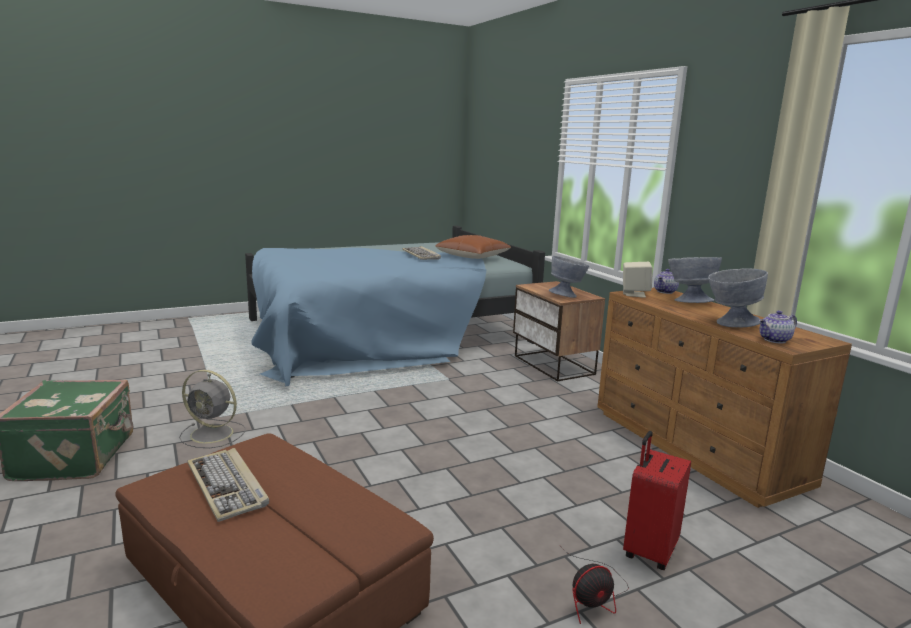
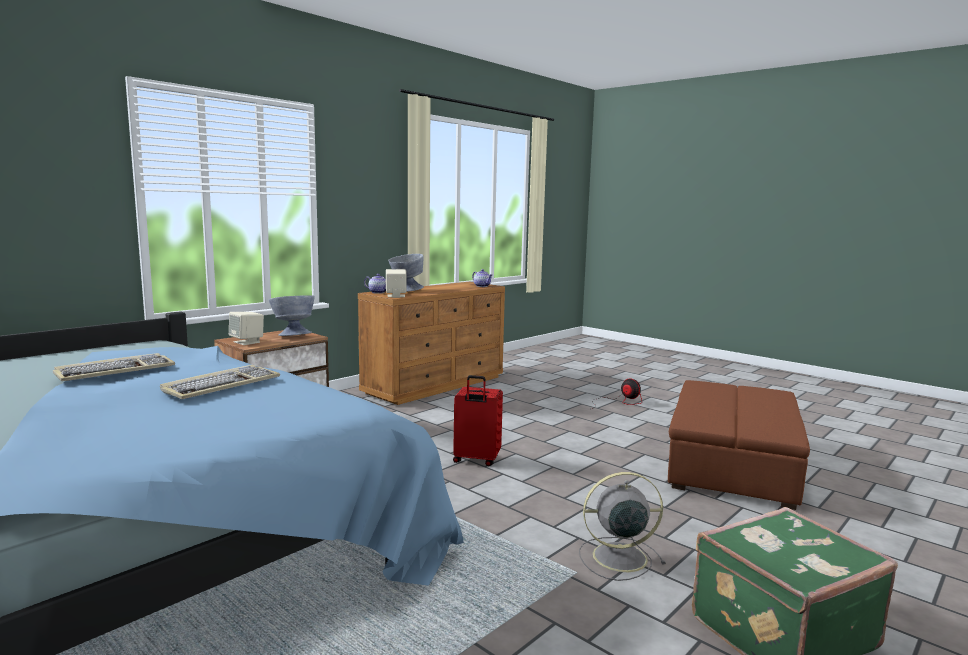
camera: 110 degrees left, 5 degrees down
(213, 434) = (617, 557): grey fan -> grey fan turned 90 degrees counterclockwise
(228, 486) = (747, 414): keyboard -> keyboard (222, 385)
(472, 256) = (117, 352): brown pillow -> none
(543, 285) = (247, 342): none -> beige speaker
(649, 551) = (568, 394): red suitcase -> red suitcase (476, 460)
(729, 324) = (457, 288): grey bowl -> none

